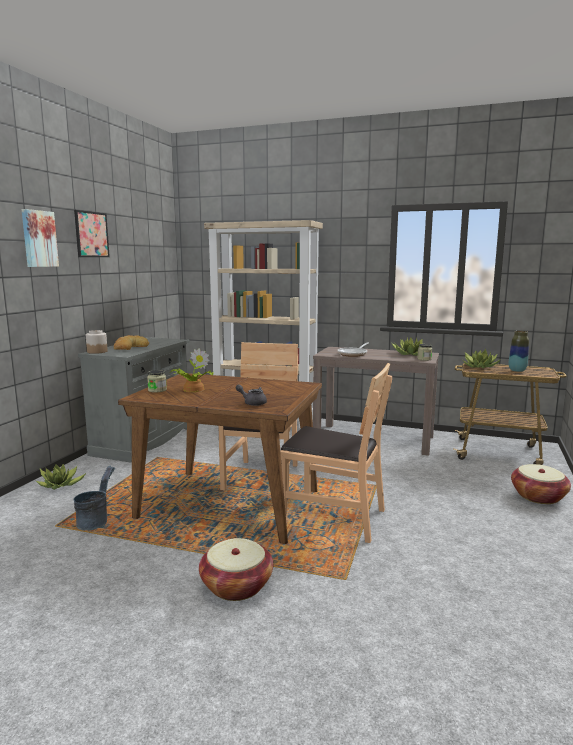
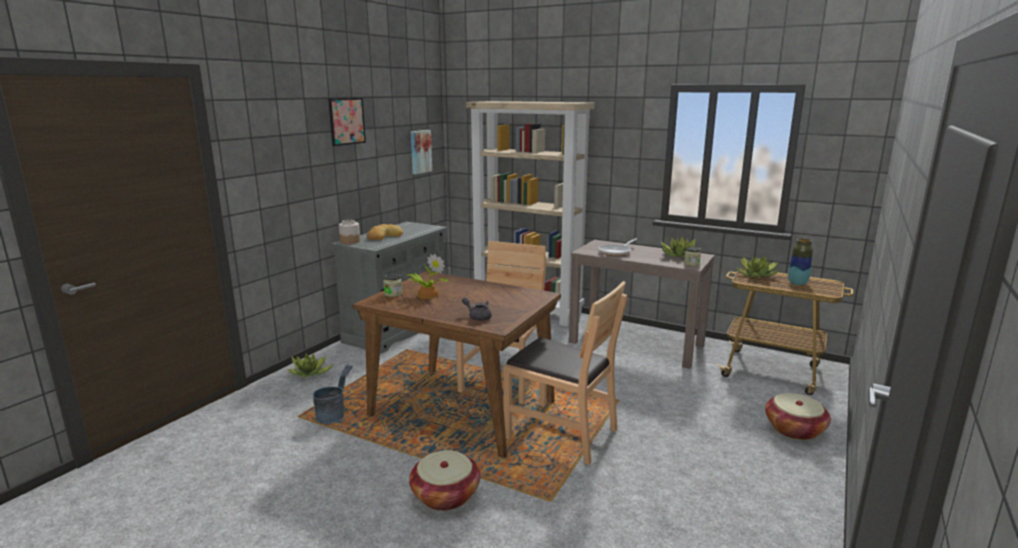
camera: 10 degrees right, 5 degrees up
(38, 239) = (291, 132): picture -> picture (420, 151)

